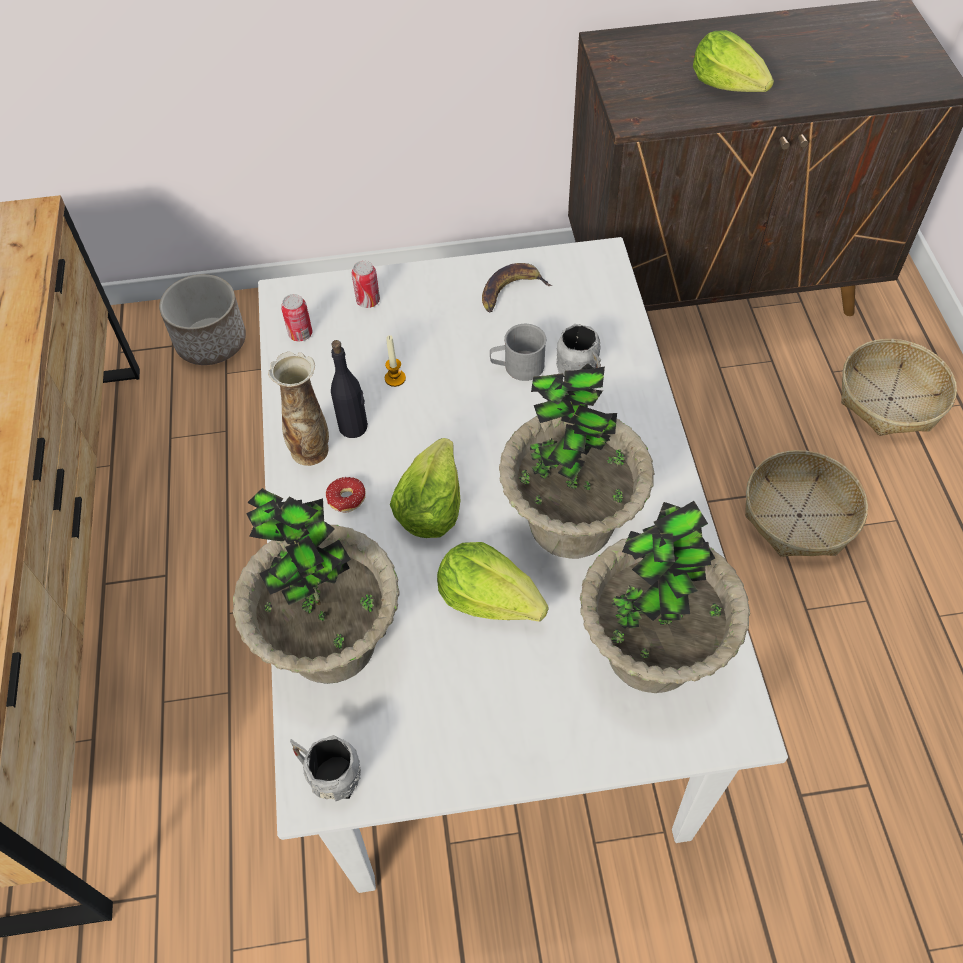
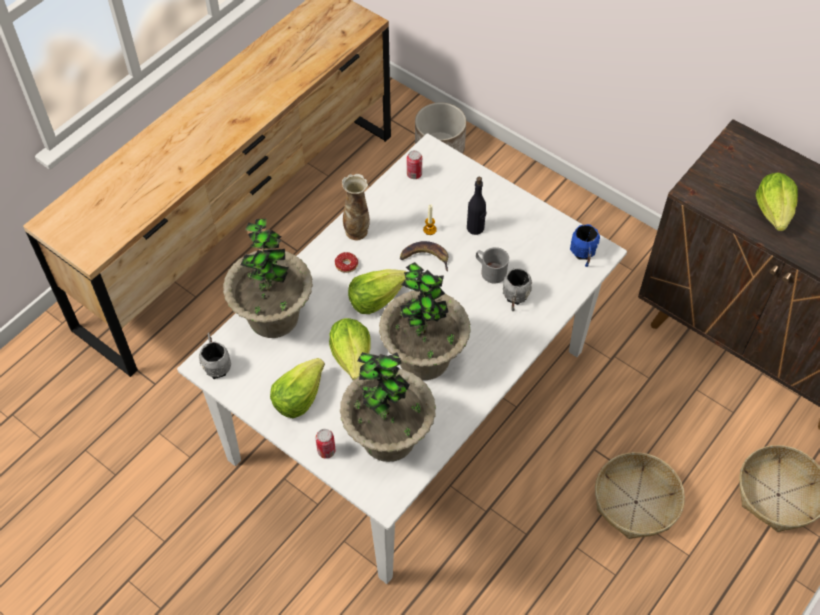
camera: 45 degrees right, 0 degrees up
(354, 427) = (386, 236): black bottle -> black bottle (475, 228)
(368, 301) = (462, 183): can -> can (326, 451)
(486, 709) = (298, 396): none -> lettuce
(511, 290) = (534, 232): banana -> banana (425, 257)
(588, 273) = (583, 255): none -> blue mug

